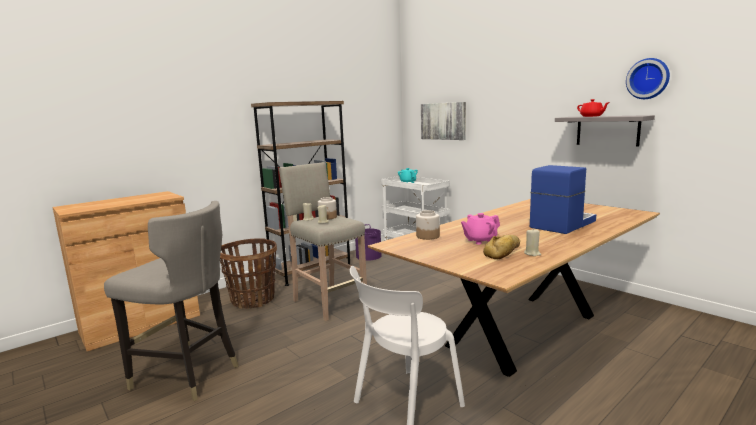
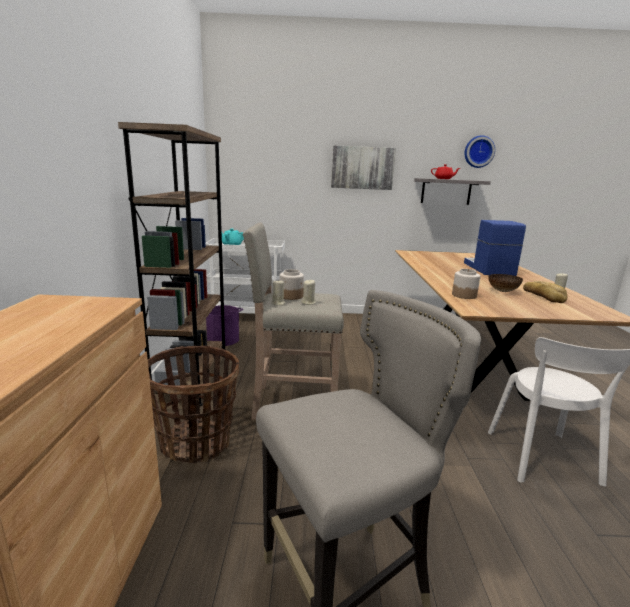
camera: 50 degrees left, 5 degrees up
(443, 121) = (272, 175): picture -> picture (362, 168)
(480, 240) = (502, 291): pink teapot -> bowl

